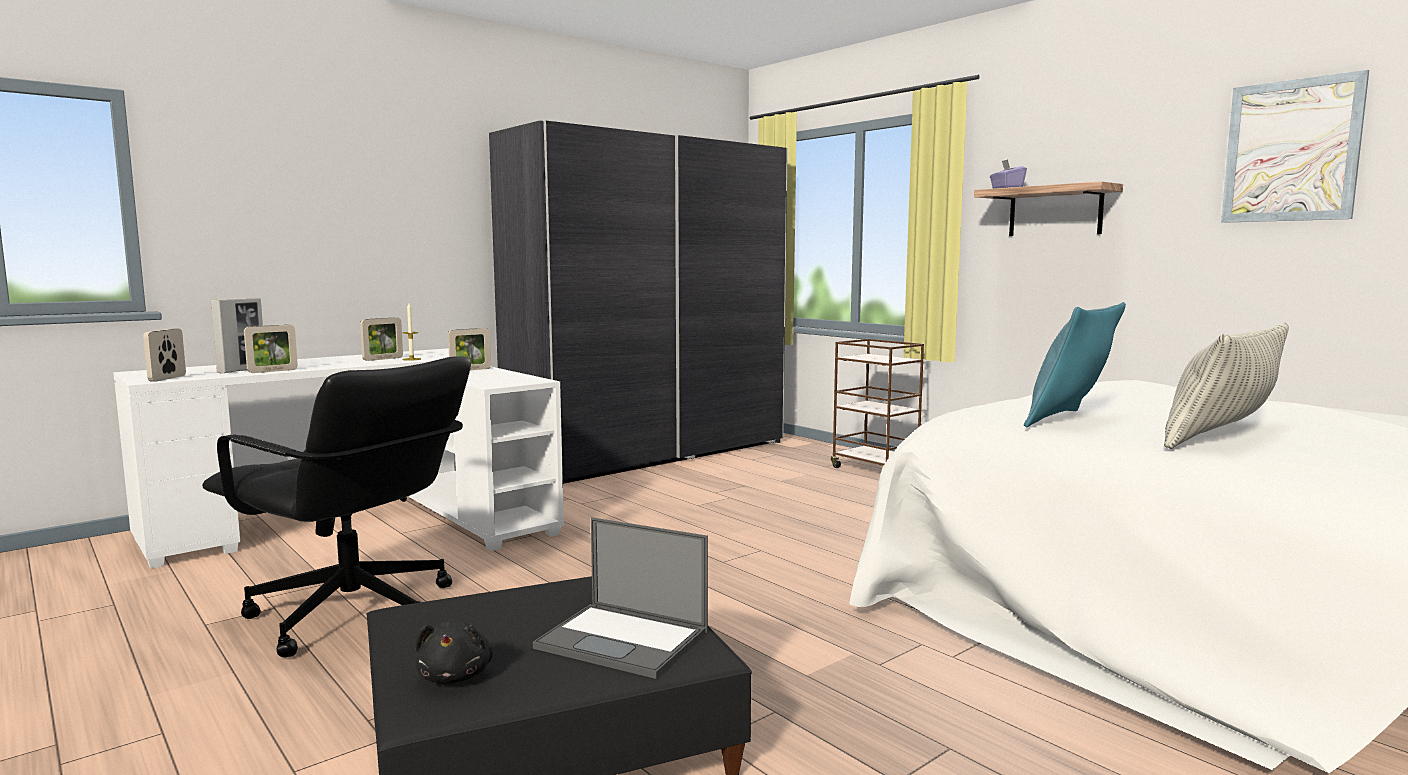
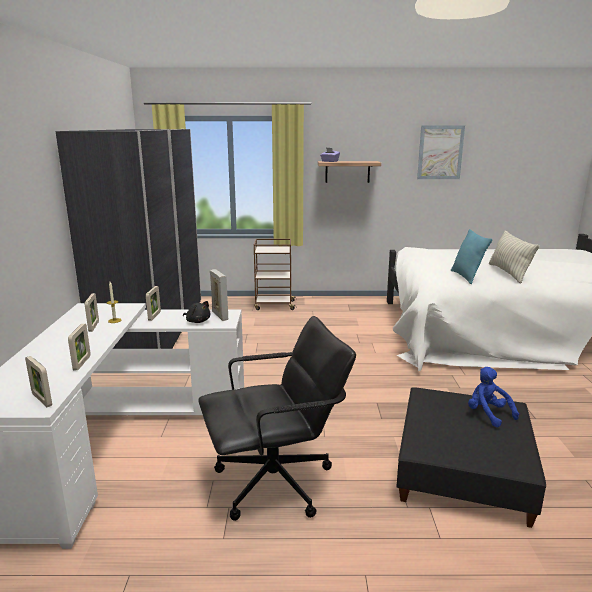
camera: 50 degrees left, 10 degrees up
(242, 370) = (53, 371): picture frame -> picture frame (220, 315)
(456, 676) = (494, 455): black plush toy -> black plush toy (197, 321)
(624, 640) = (488, 414): laptop -> blue plush toy

